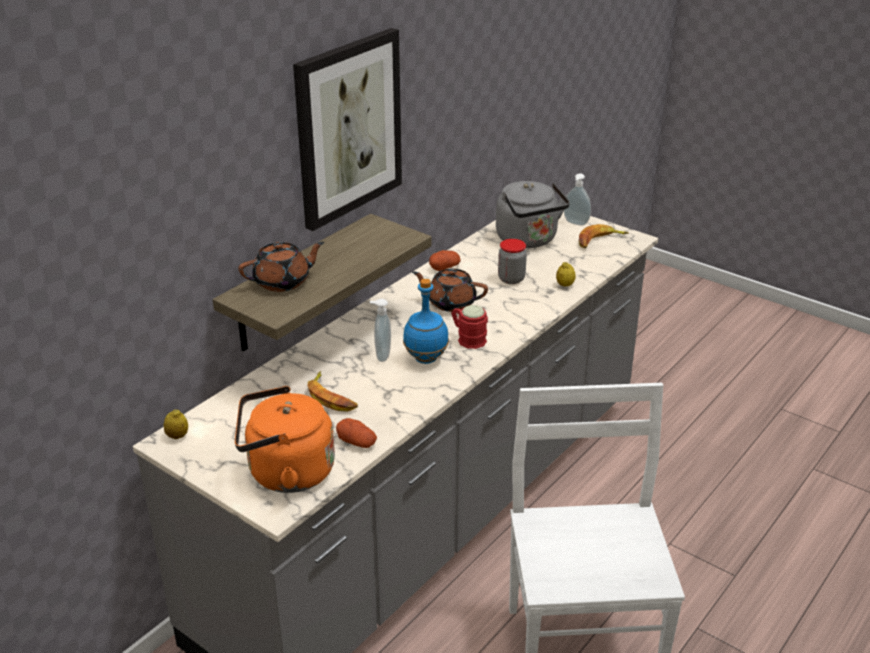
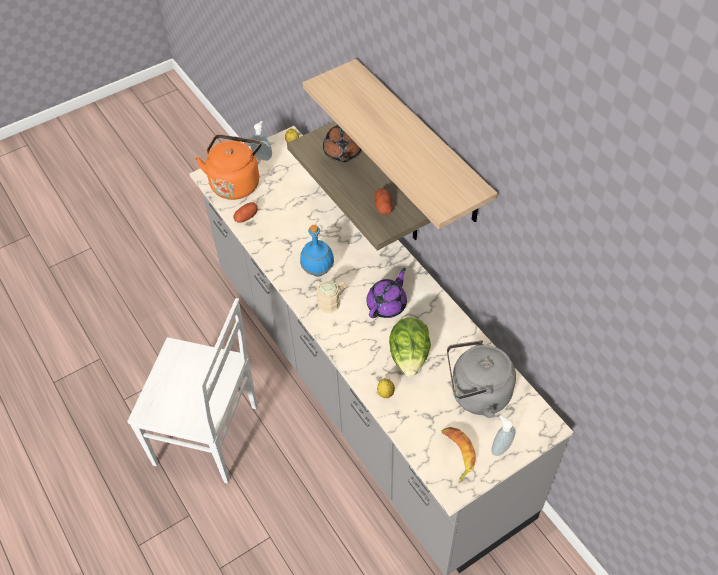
camera: 110 degrees right, 20 degrees up
(331, 397) = (297, 213): banana -> none
(348, 128) = (420, 143): picture -> shelf
(381, 355) = (332, 247): soap dispenser -> soap dispenser (263, 156)
(444, 267) = (445, 316): potato -> potato (383, 207)
(450, 302) = (387, 305): brown teapot -> purple teapot
(467, 338) = (332, 301): red mug -> beige mug
(511, 279) = (409, 357): jar -> lettuce

